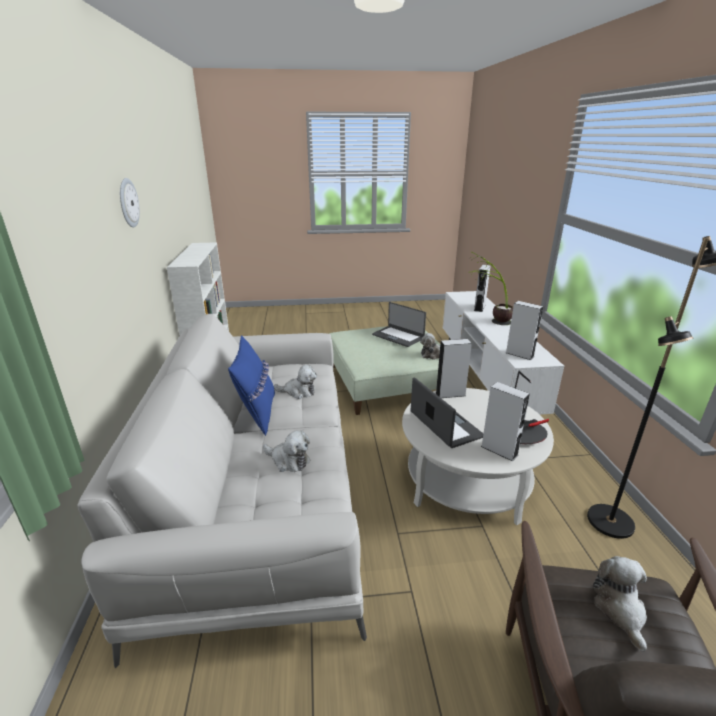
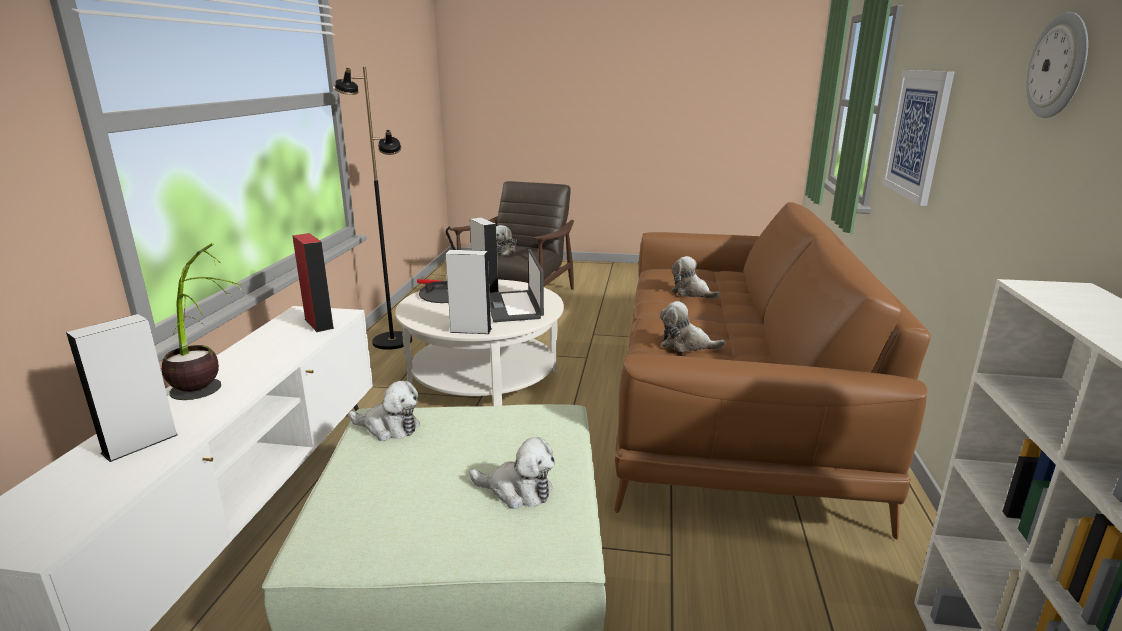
camera: 165 degrees left, 5 degrees down
(64, 302) = (917, 134): none -> picture
(257, 413) = (739, 328): blue pillow -> none
(261, 489) = (728, 402): white sofa -> brown sofa
(363, 344) = (517, 491): none -> plush toy
(398, 336) = (408, 495): laptop -> none
(519, 354) = (319, 323): grey speaker -> red speaker

